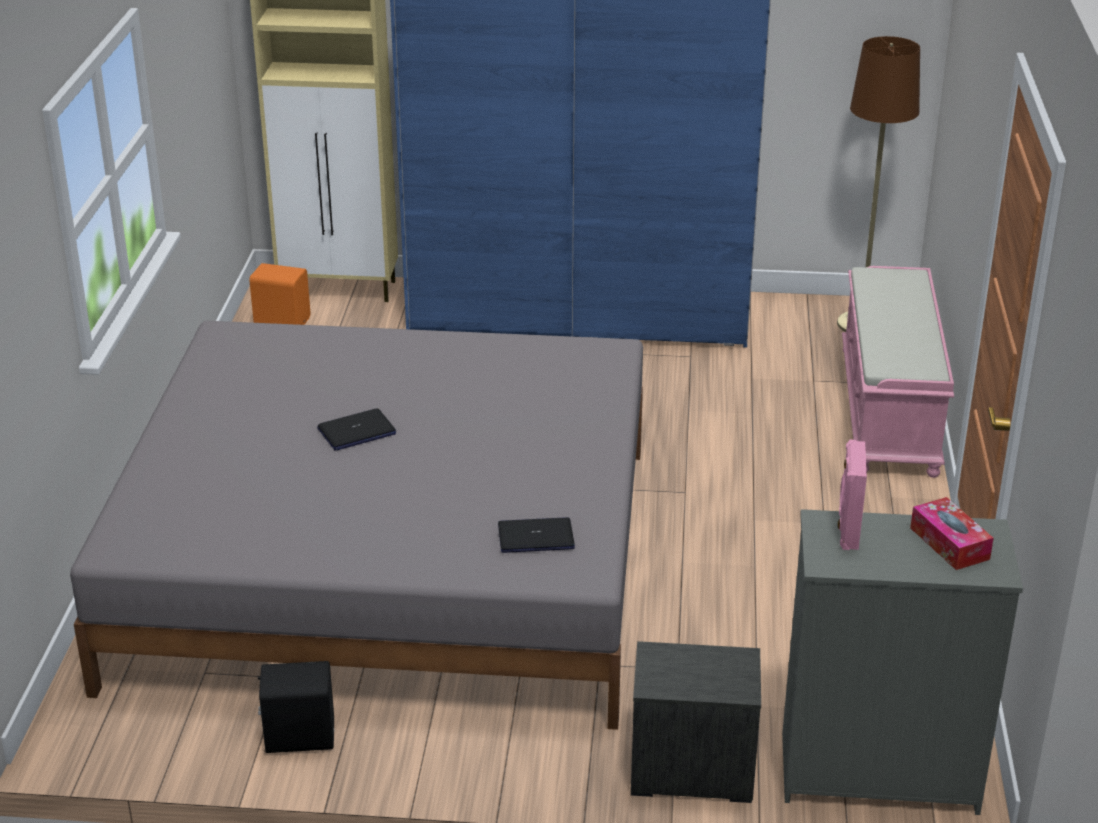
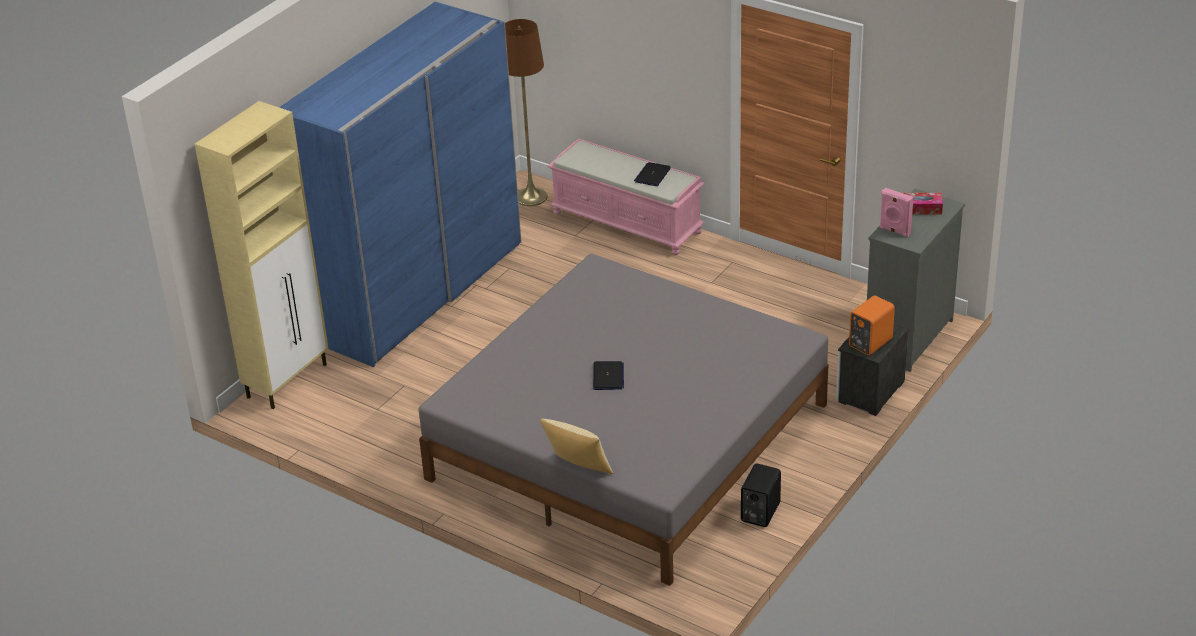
camera: 60 degrees left, 5 degrees up
(125, 467) = (577, 470): none -> pillow
(282, 321) = (307, 417): orange speaker -> orange speaker (869, 343)
(536, 537) = (758, 343): laptop -> laptop (652, 175)

